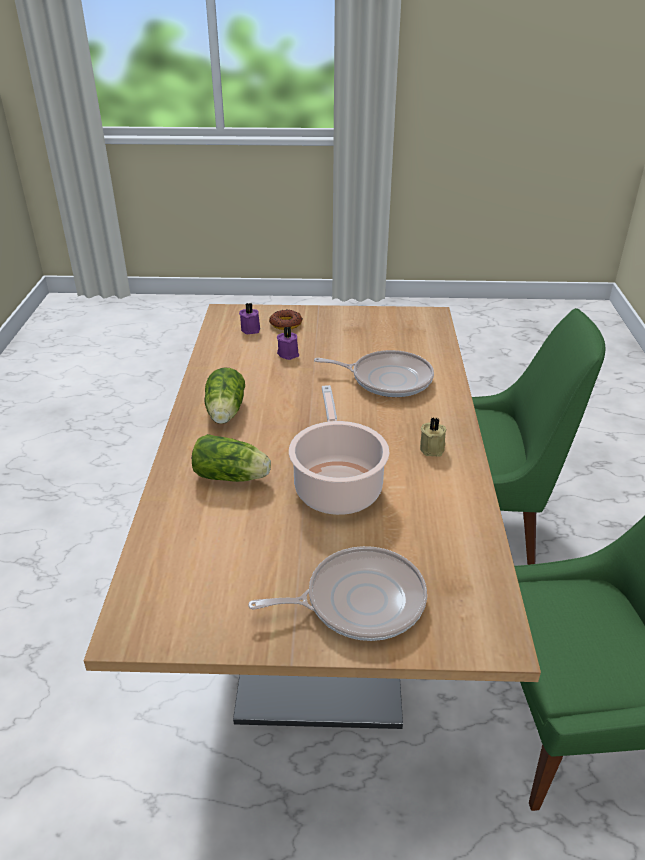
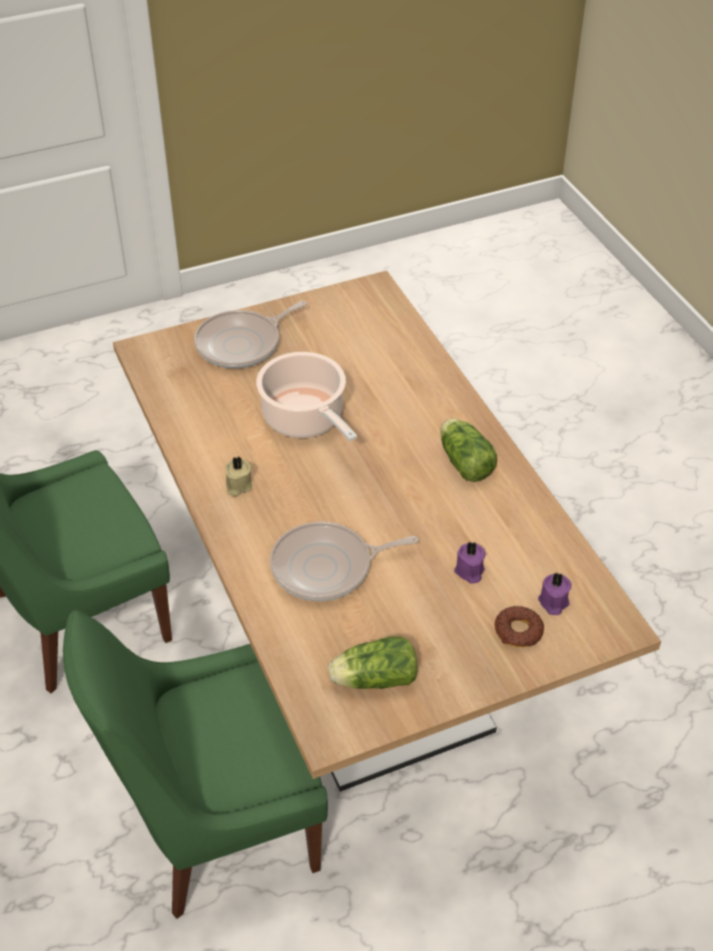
camera: 155 degrees right, 10 degrees up
(233, 477) = (398, 400): lettuce -> lettuce (372, 679)

